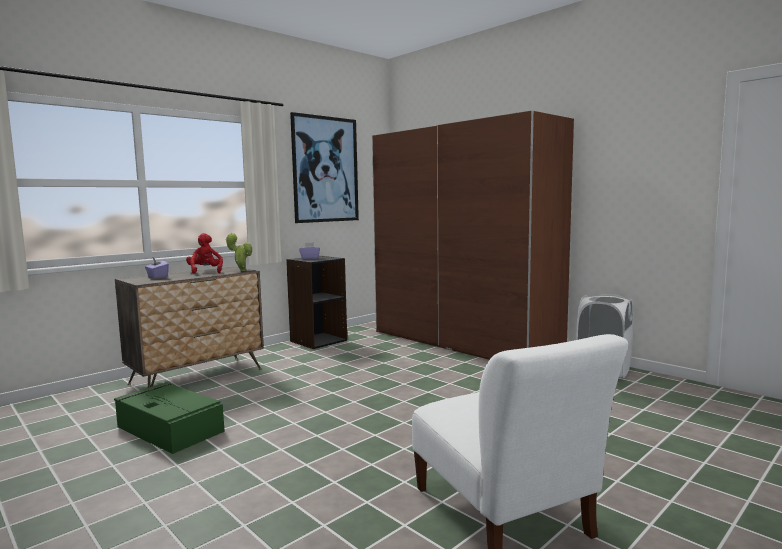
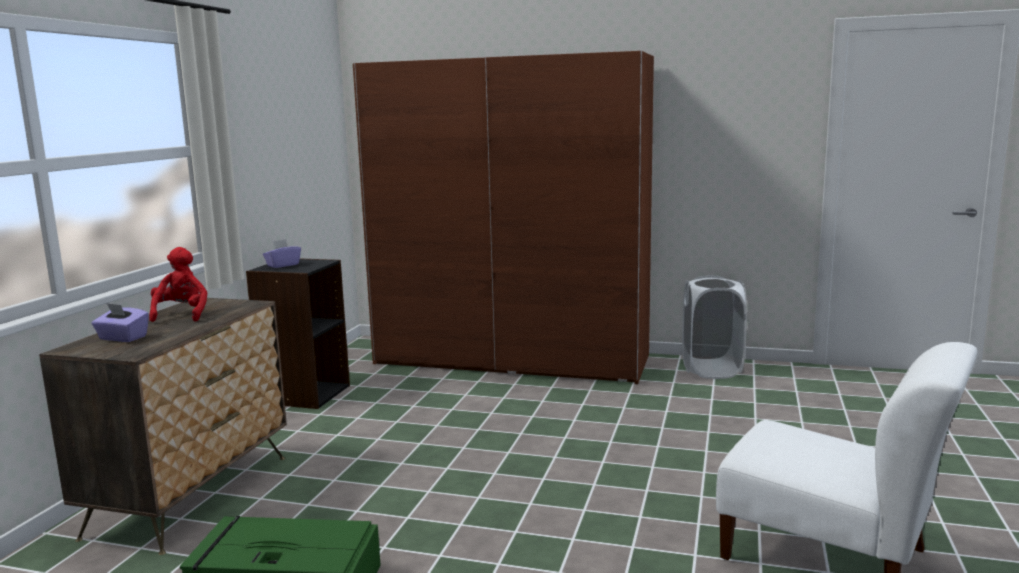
camera: 30 degrees left, 5 degrees up
(205, 271) = (181, 315): red plush toy -> red plush toy turned 45 degrees clockwise
(241, 270) = (243, 304): potted plant -> none
(325, 169) = (276, 116): picture -> none

